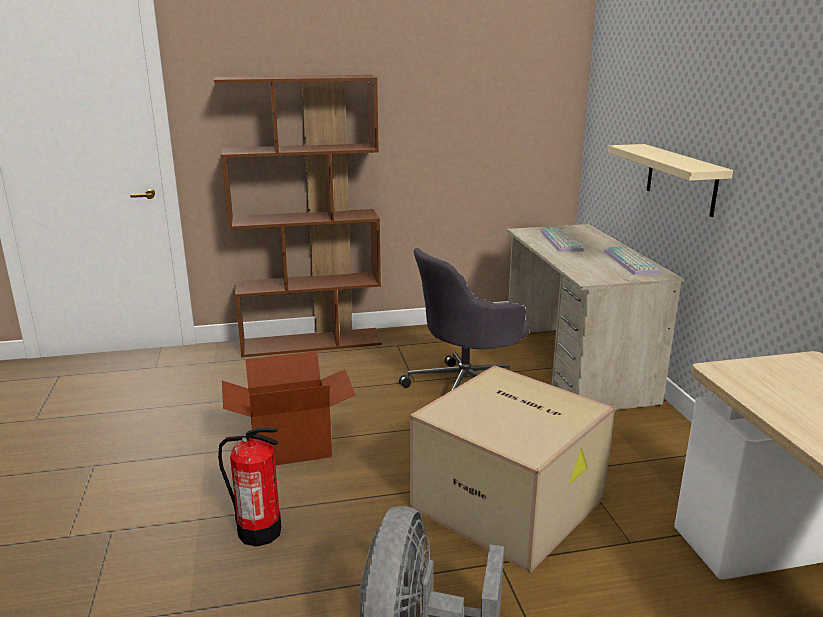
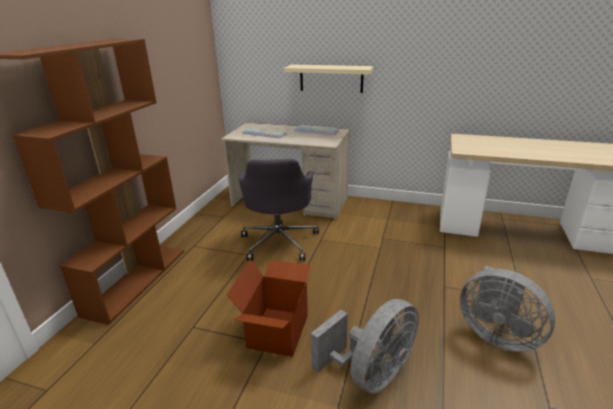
camera: 60 degrees left, 5 degrees up
(259, 531) = (371, 374): fire extinguisher -> grey fan
(511, 502) = (398, 266): cardboard box -> none

